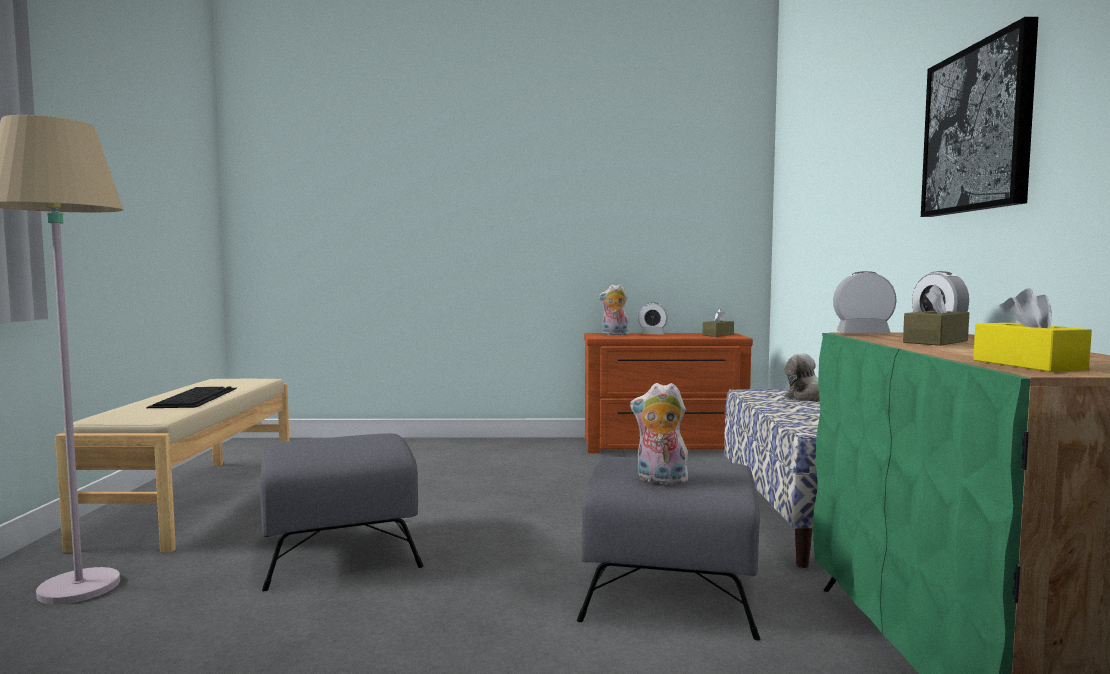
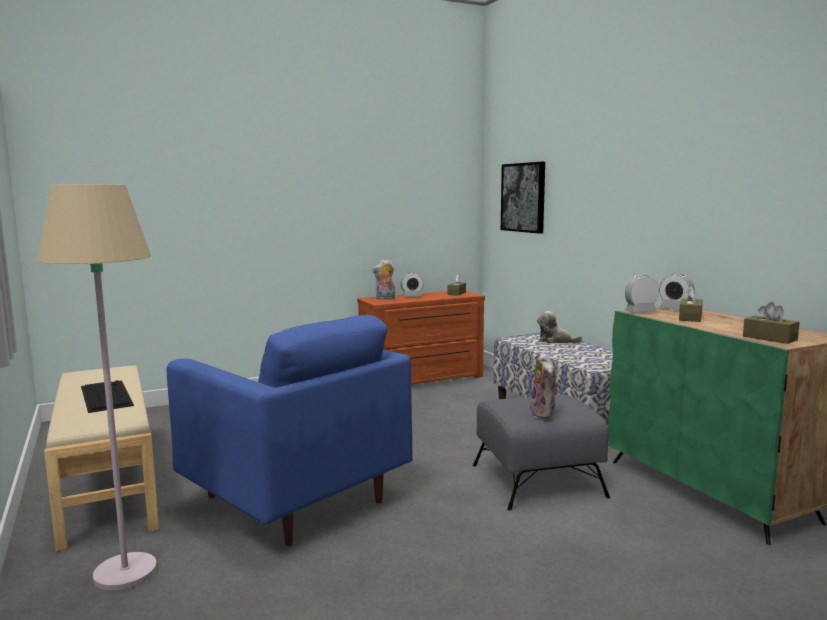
camera: 25 degrees left, 5 degrees up
(338, 550) = (294, 499): grey ottoman -> blue armchair
(660, 480) = (544, 413): plush toy -> plush toy turned 90 degrees counterclockwise
(978, 129) = (685, 187): picture -> picture (523, 197)
(1028, 365) = (769, 338): yellow tissue box -> brown tissue box

